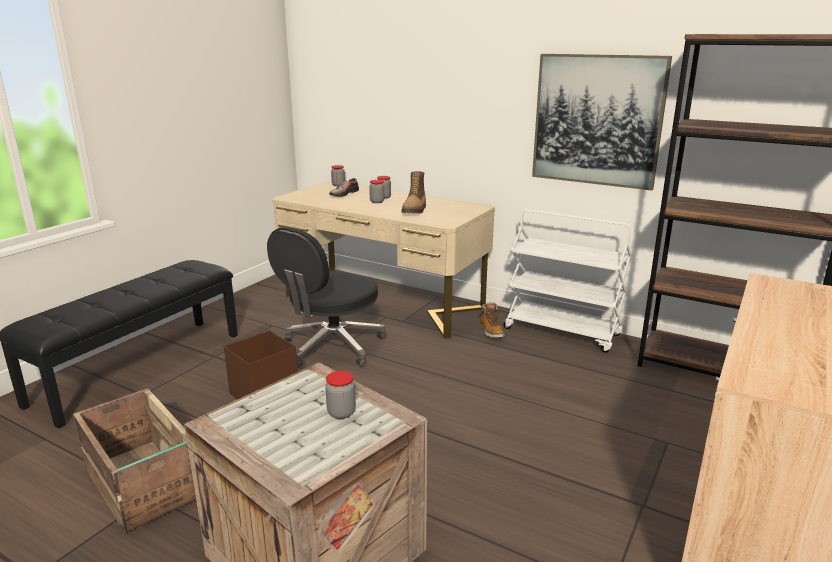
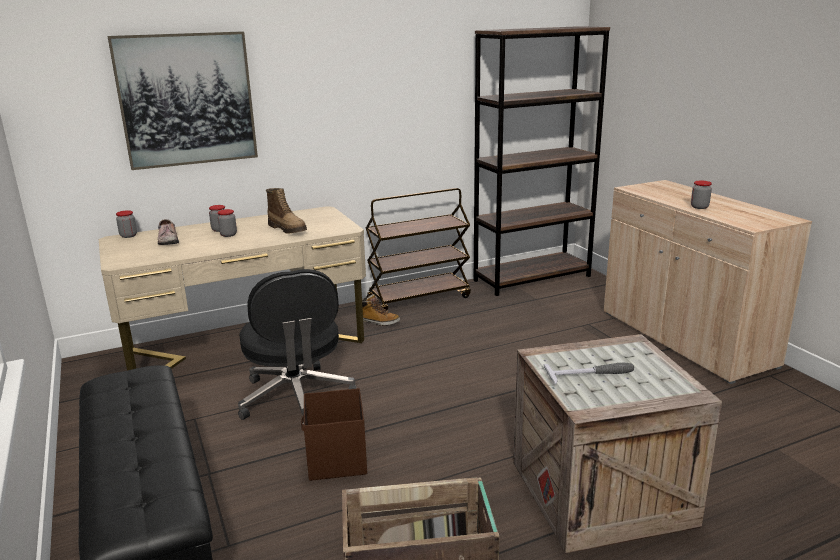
camera: 55 degrees left, 0 degrees up
(292, 410) = (591, 375): none -> hammer
(341, 413) = (610, 358): jar -> jar (699, 207)
(563, 332) = (419, 298): white cart -> brown cart
(597, 120) = (409, 108): picture -> picture (187, 100)

